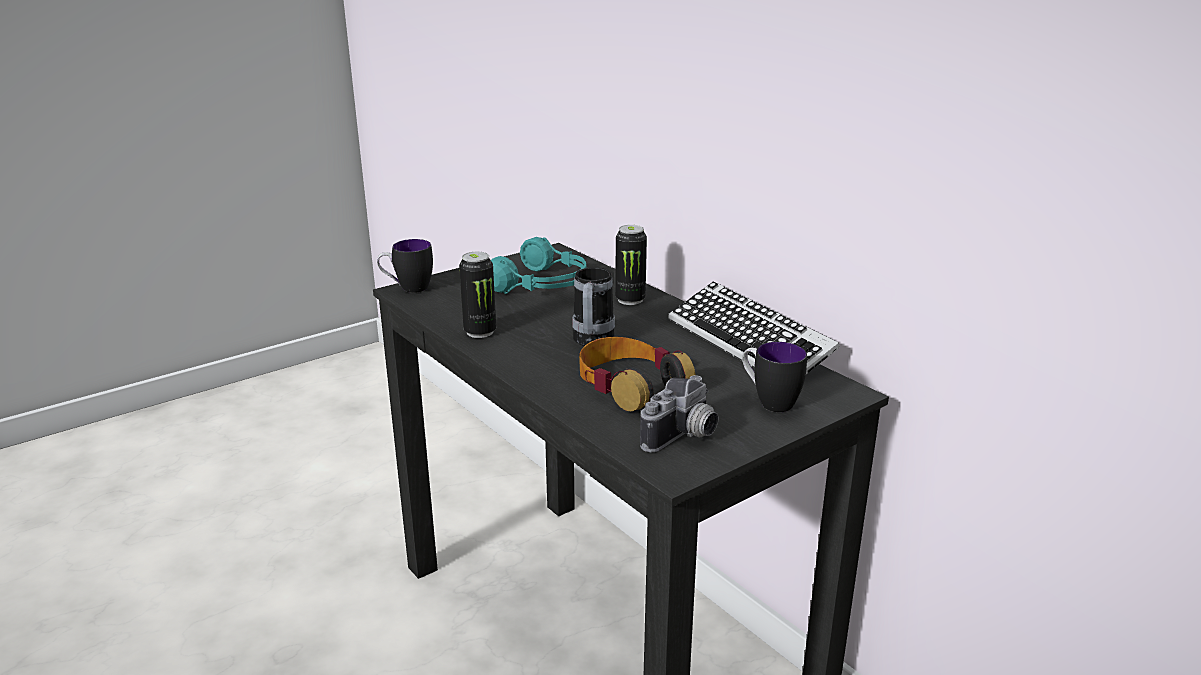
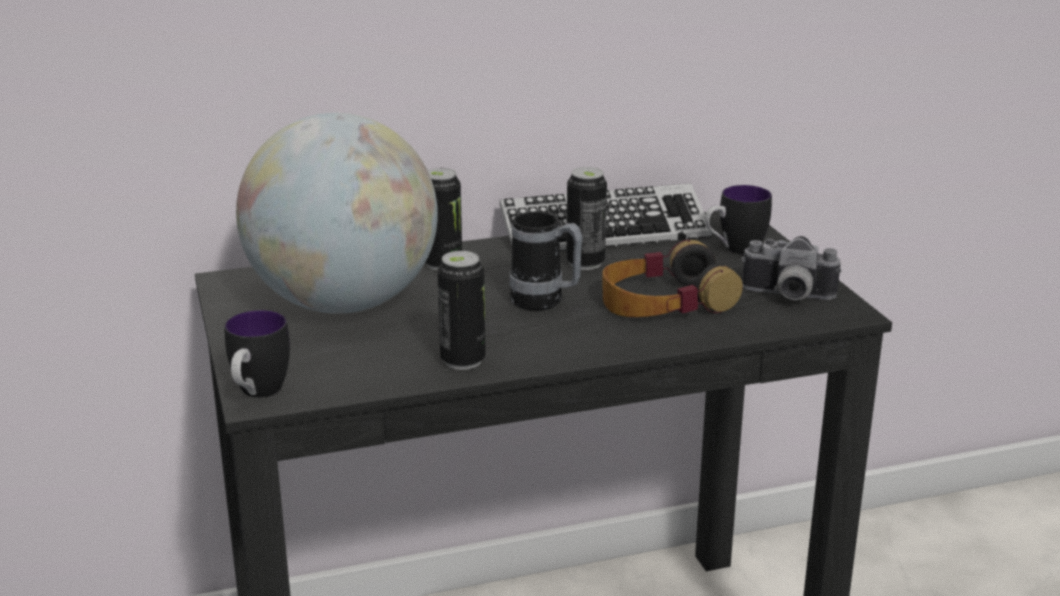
camera: 70 degrees left, 0 degrees up
(543, 285) = (343, 303): turquoise headphones -> globe
(677, 345) = (585, 263): none -> can
(684, 437) = (787, 296): camera -> camera turned 135 degrees clockwise

